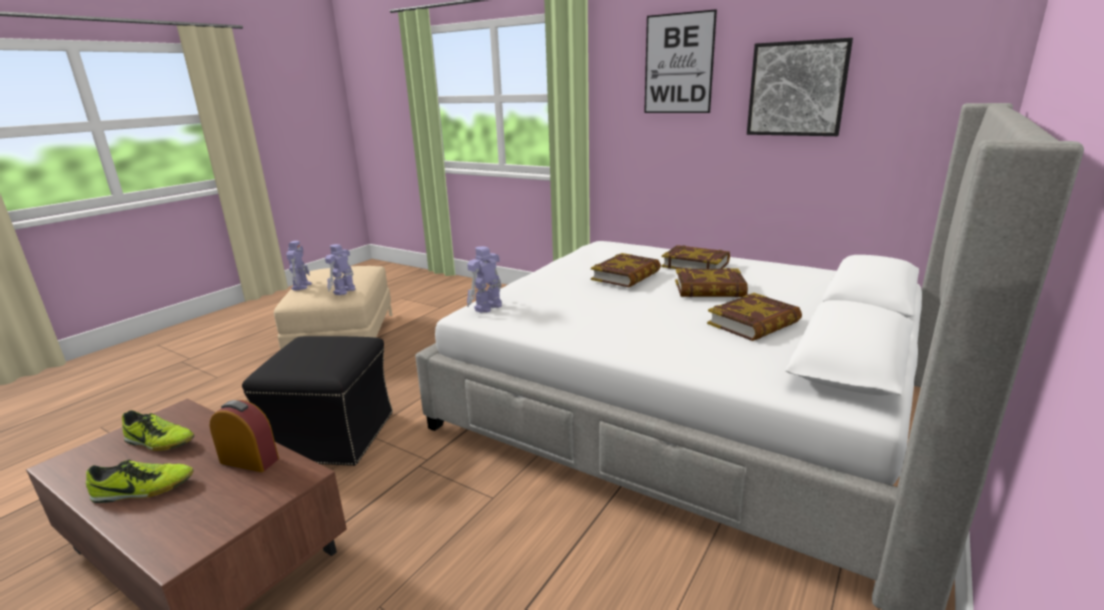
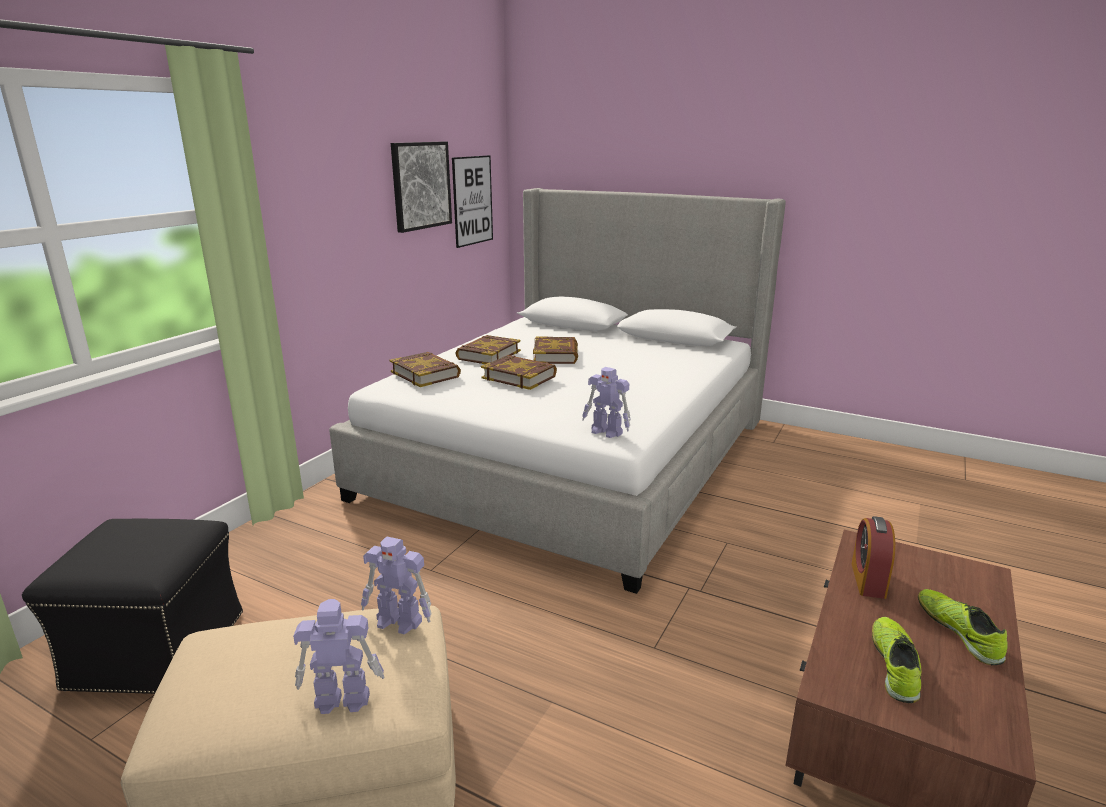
camera: 95 degrees left, 0 degrees up
(333, 435) = (666, 677): black ottoman -> black ottoman (155, 650)
(678, 64) = (333, 163): picture -> picture (472, 200)
(754, 323) = (624, 350): book -> book (425, 374)

